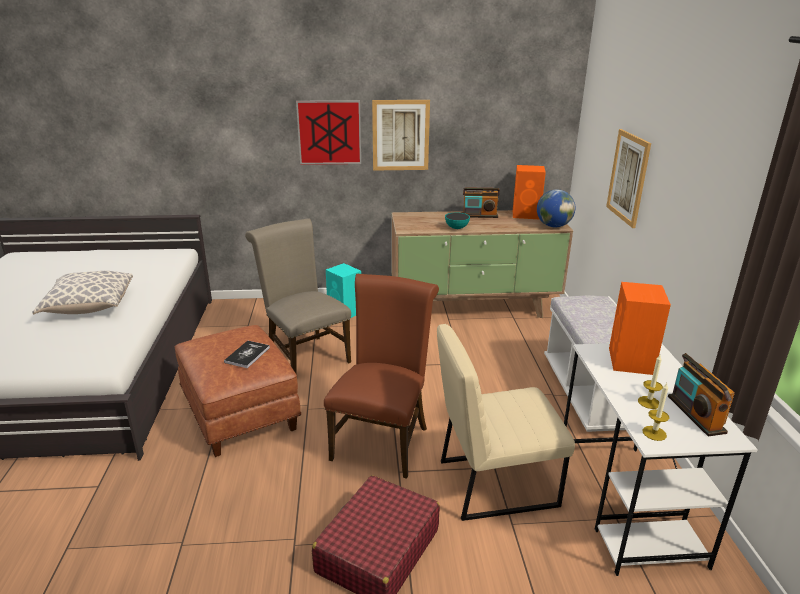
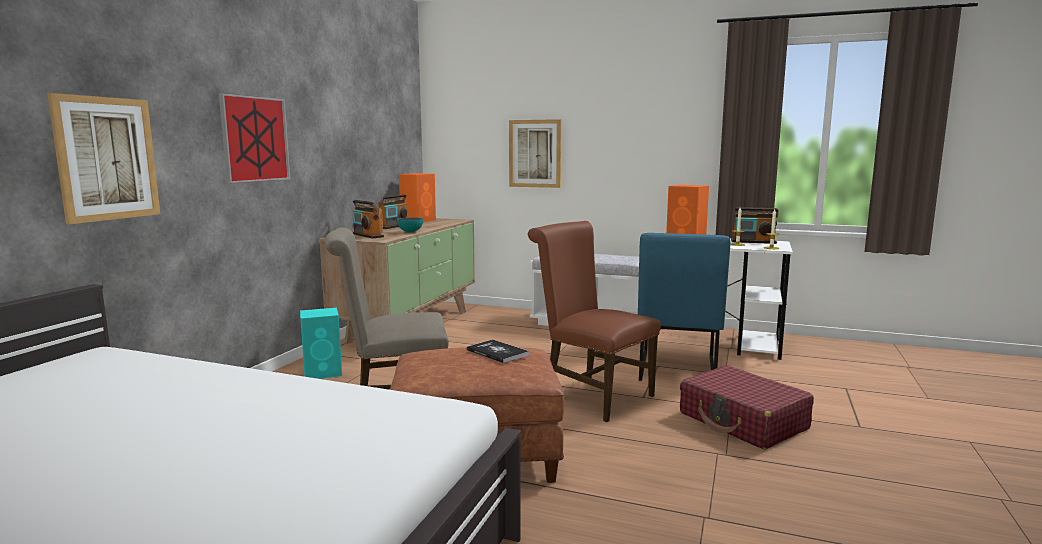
camera: 65 degrees left, 15 degrees down
(89, 307) = (200, 417): pillow -> none
(400, 135) = (317, 144): picture -> picture (107, 159)
(421, 220) = (367, 235): none -> radio
(494, 483) = (676, 369): beige chair -> blue chair
(553, 226) = (457, 220): globe -> none

